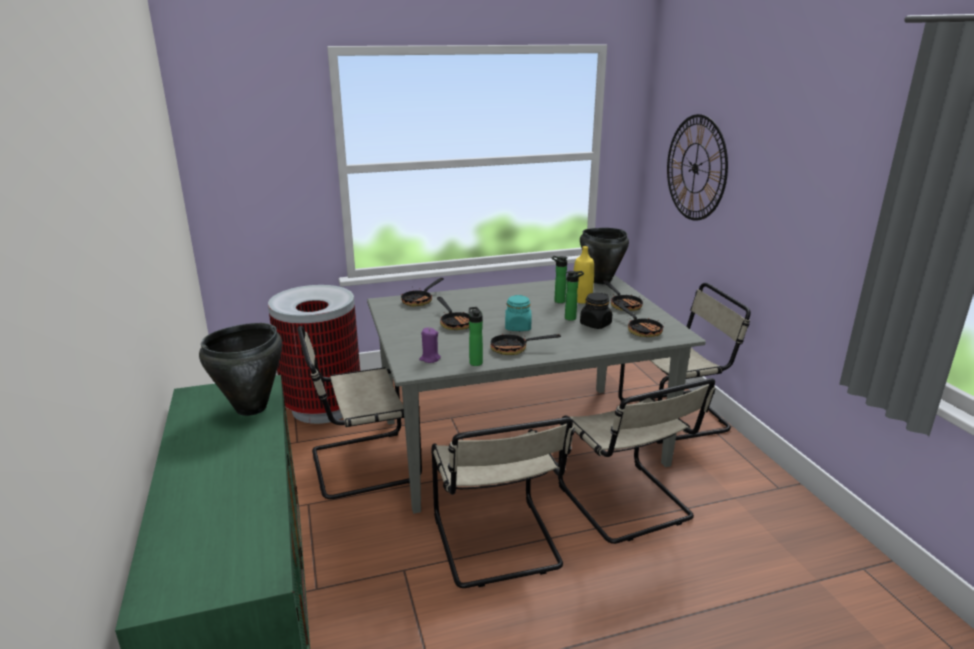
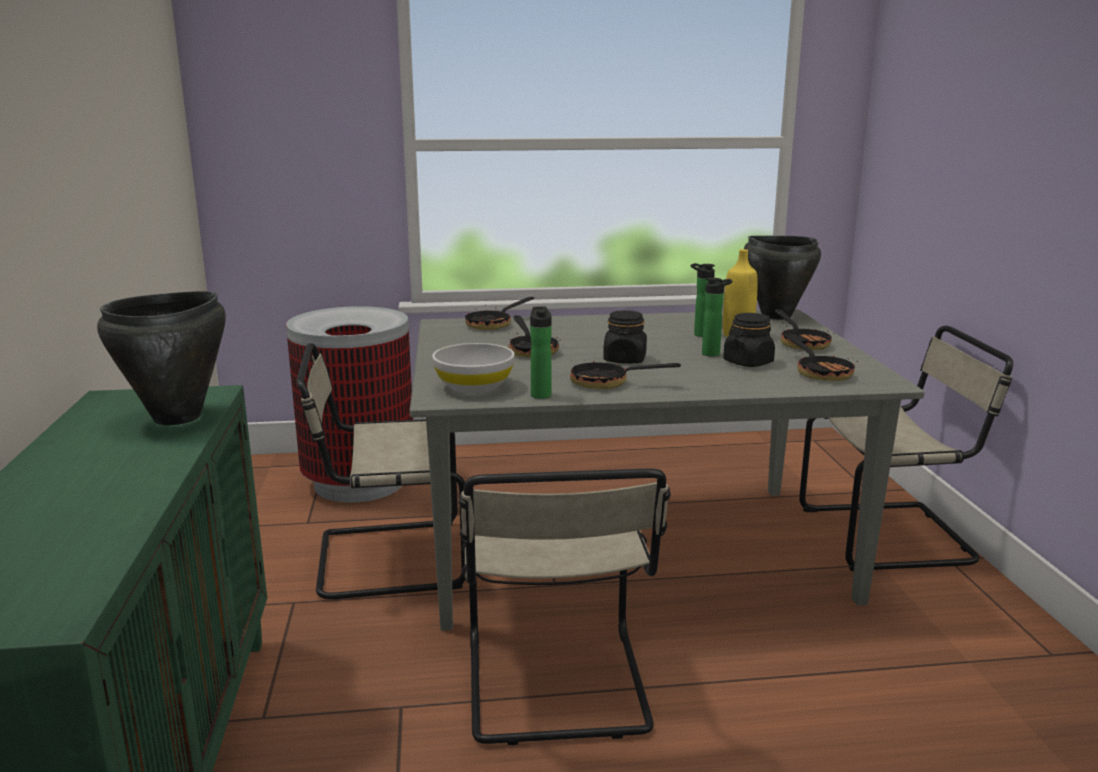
camera: 10 degrees right, 5 degrees down
(430, 359) = (474, 387): purple candle -> white bowl
(518, 327) = (625, 360): turquoise jar -> black jar
(627, 504) = (782, 652): beige chair -> none
(695, 168) = (935, 149): wall clock -> none

